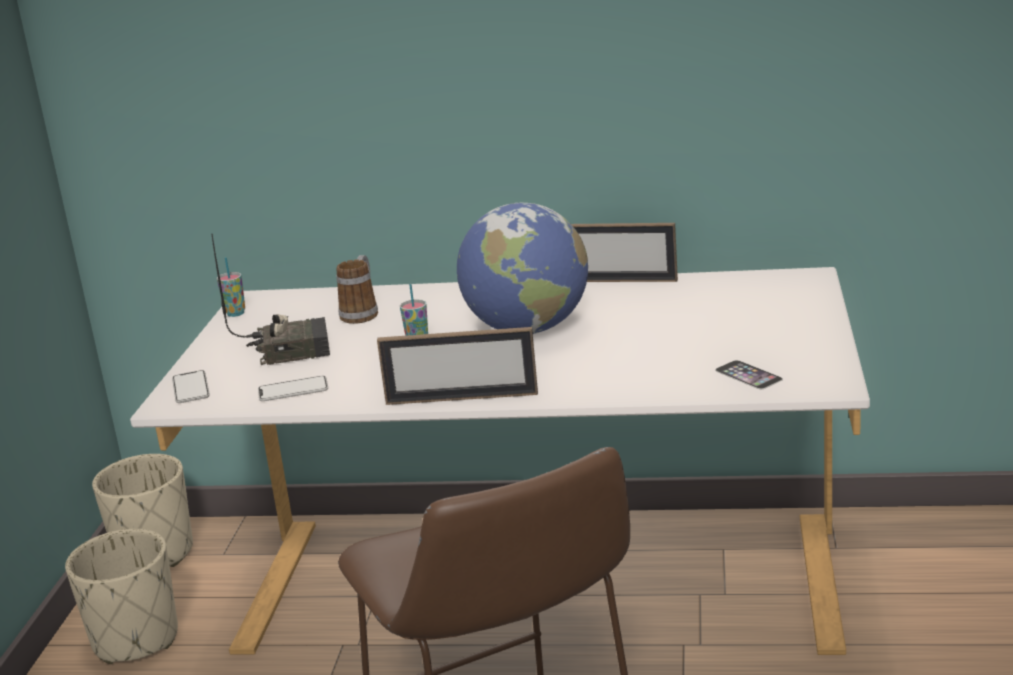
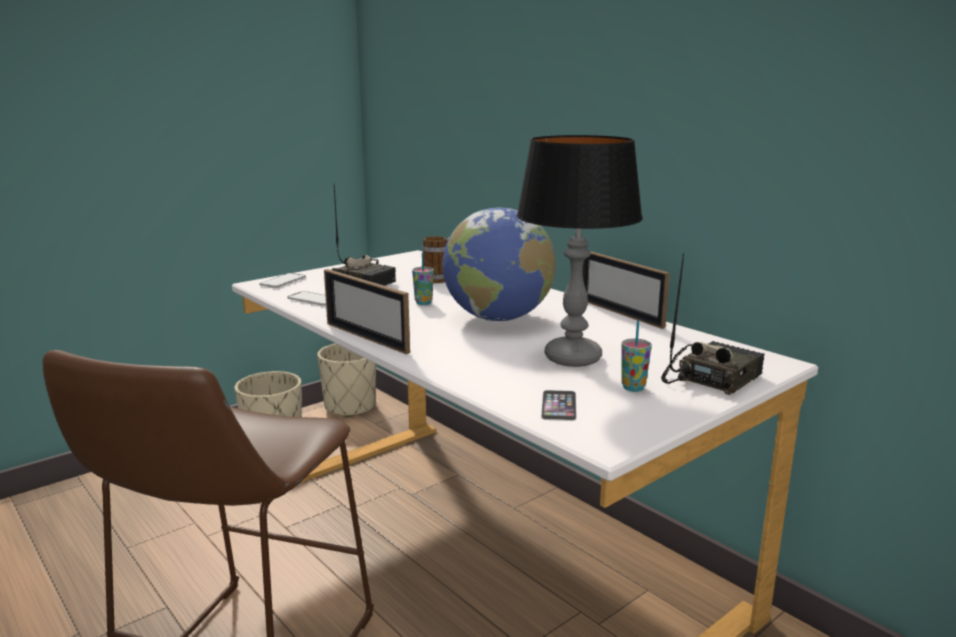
camera: 40 degrees right, 5 degrees down
(235, 313) = (390, 259): cup -> cup (633, 388)
(672, 335) = (573, 358): none -> table lamp
(795, 307) = (711, 378): none -> radio

